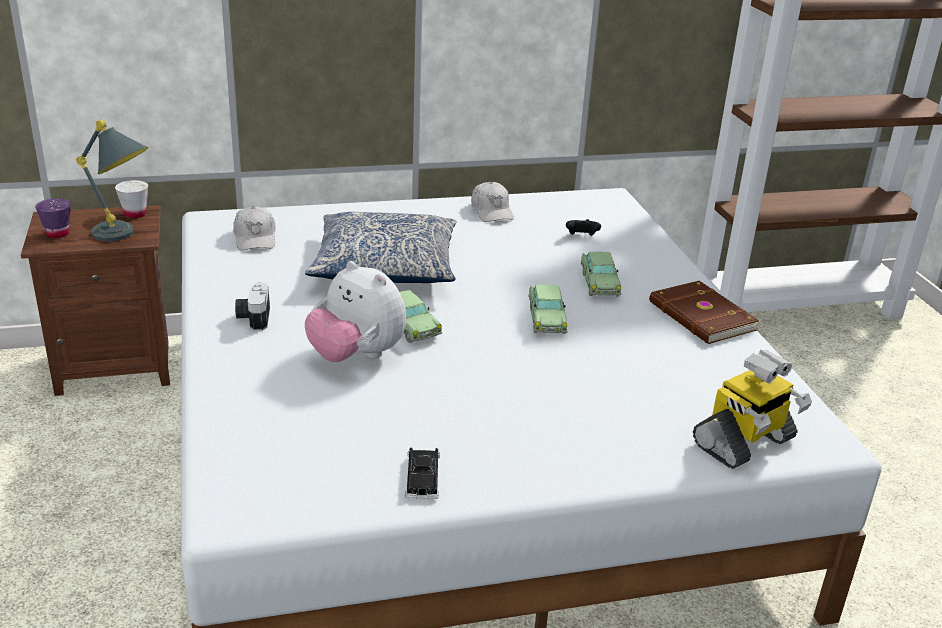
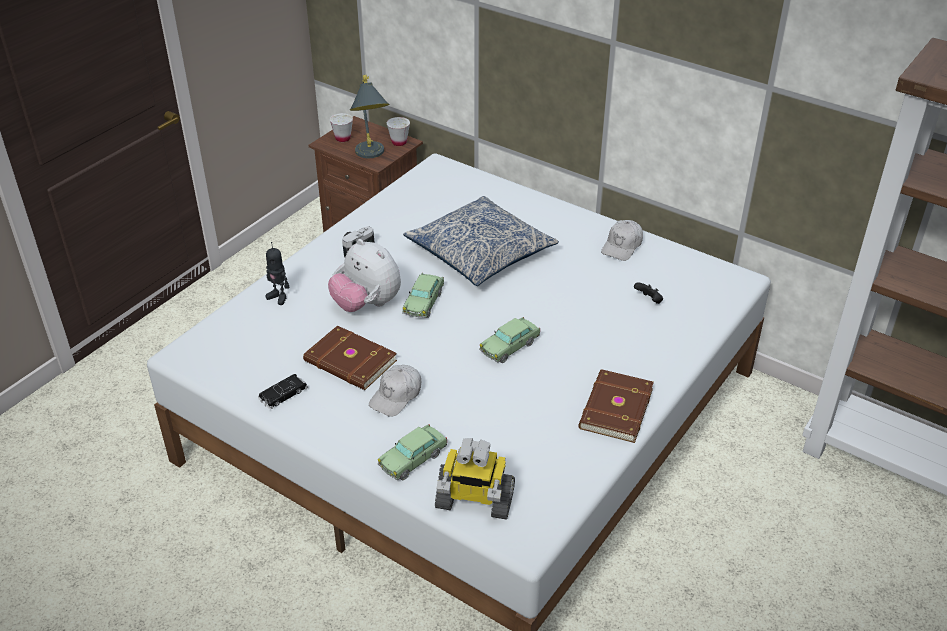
camera: 50 degrees right, 10 degrees up
(58, 234) = (343, 138): purple cup -> white cup
(246, 399) = (279, 297): none -> toy robot
(255, 238) = (440, 192): white cap -> white cap (396, 396)
(356, 356) = (367, 304): plush toy -> plush toy turned 45 degrees counterclockwise
(434, 410) = (350, 362): none -> brown book
(599, 284) = (591, 343): toy car -> toy car (413, 459)

